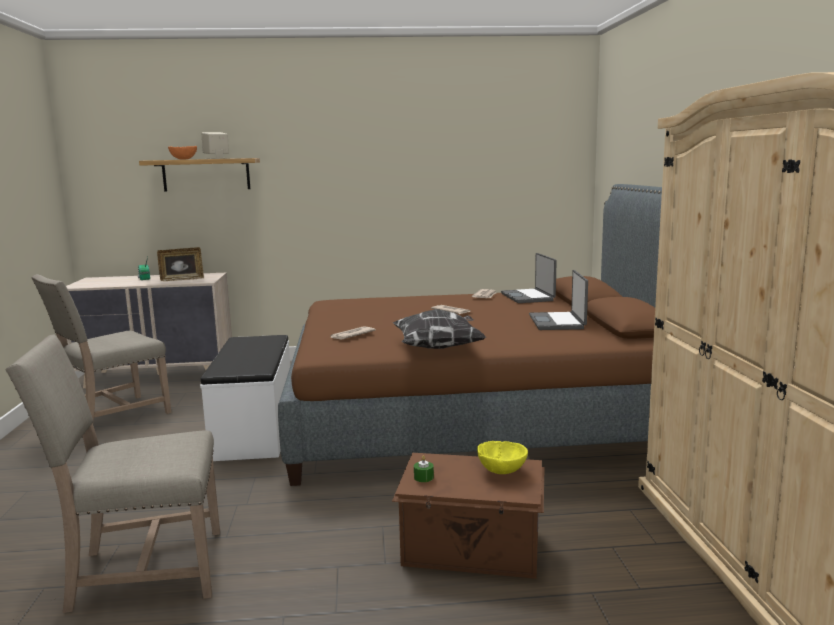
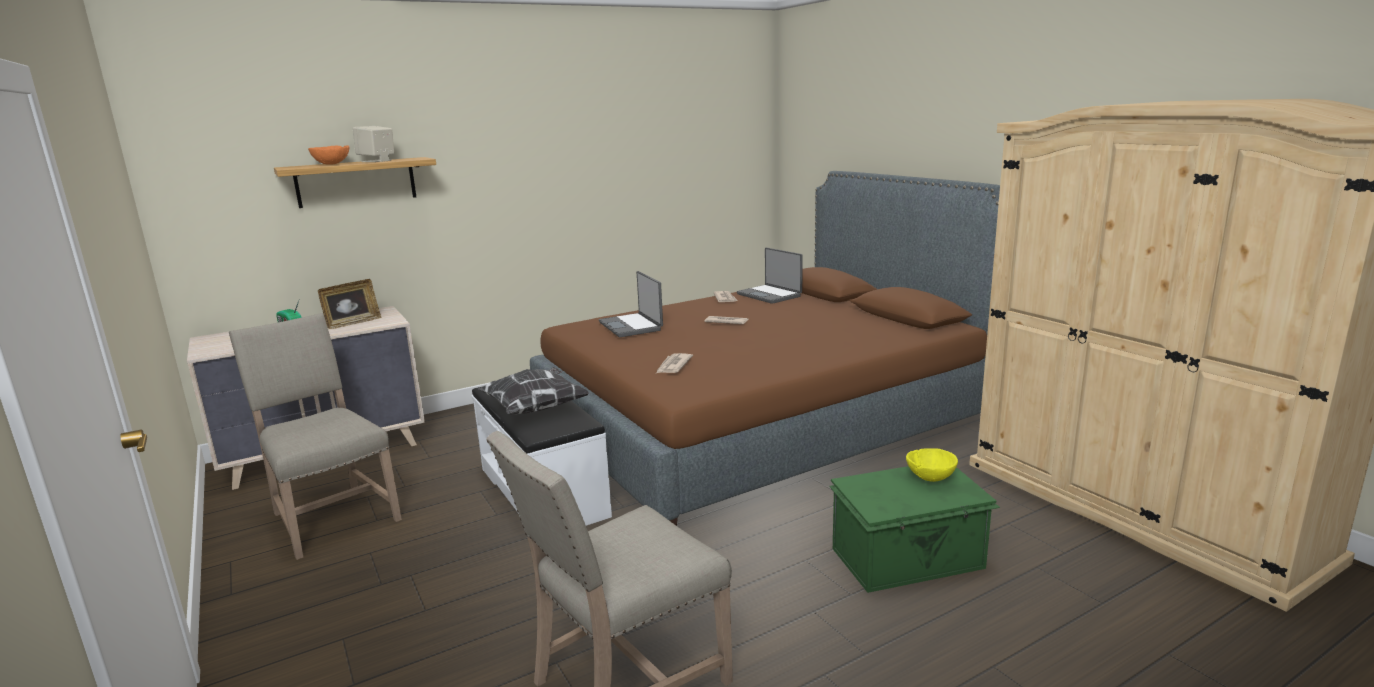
camera: 25 degrees left, 5 degrees up
(112, 416) = (331, 516): beige chair -> beige chair turned 120 degrees clockwise
(423, 477) = (874, 501): green candle -> none
(439, 348) = (785, 366): pillow -> pillow (536, 409)
(472, 550) = (909, 559): brown storage box -> green storage box
(558, 322) = (844, 320): laptop -> laptop (631, 326)

